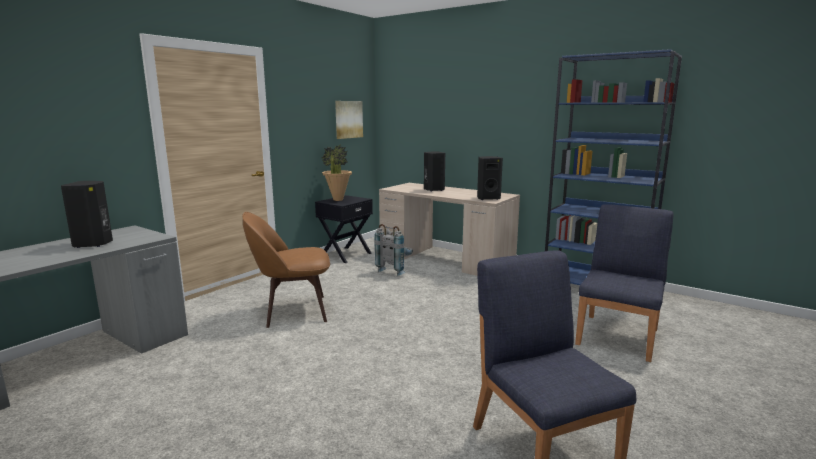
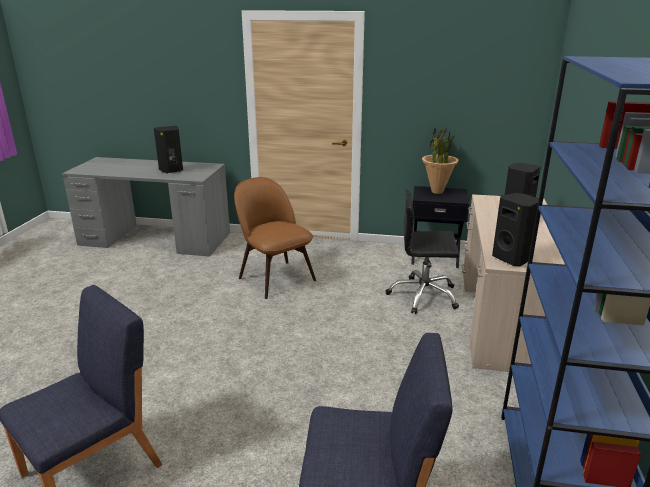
camera: 65 degrees right, 10 degrees up
(348, 119) = (492, 95): picture -> none
(395, 270) = (423, 296): grey backpack -> black office chair

